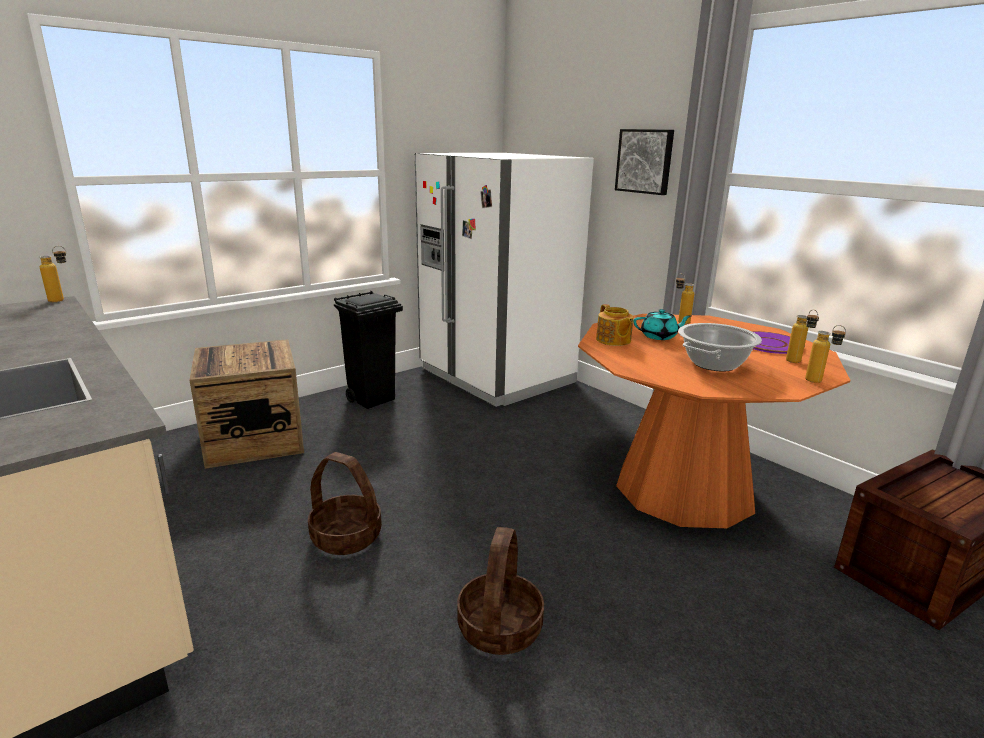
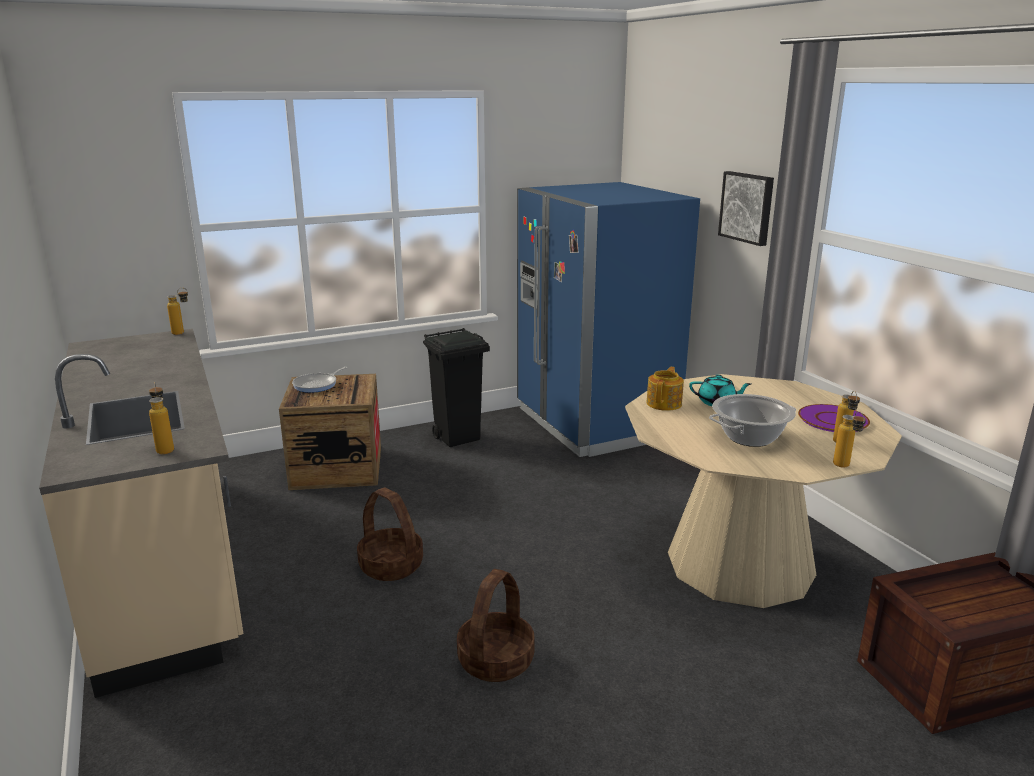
camera: 15 degrees right, 0 degrees up
(227, 353) = (317, 385): none -> frying pan
(496, 376) = (595, 423): white fridge -> blue fridge
(613, 340) = (664, 403): teapot -> teapot turned 150 degrees counterclockwise
(680, 321) = (755, 386): bottle -> bottle (165, 448)
(684, 488) = (740, 563): orange dining table -> beige dining table

